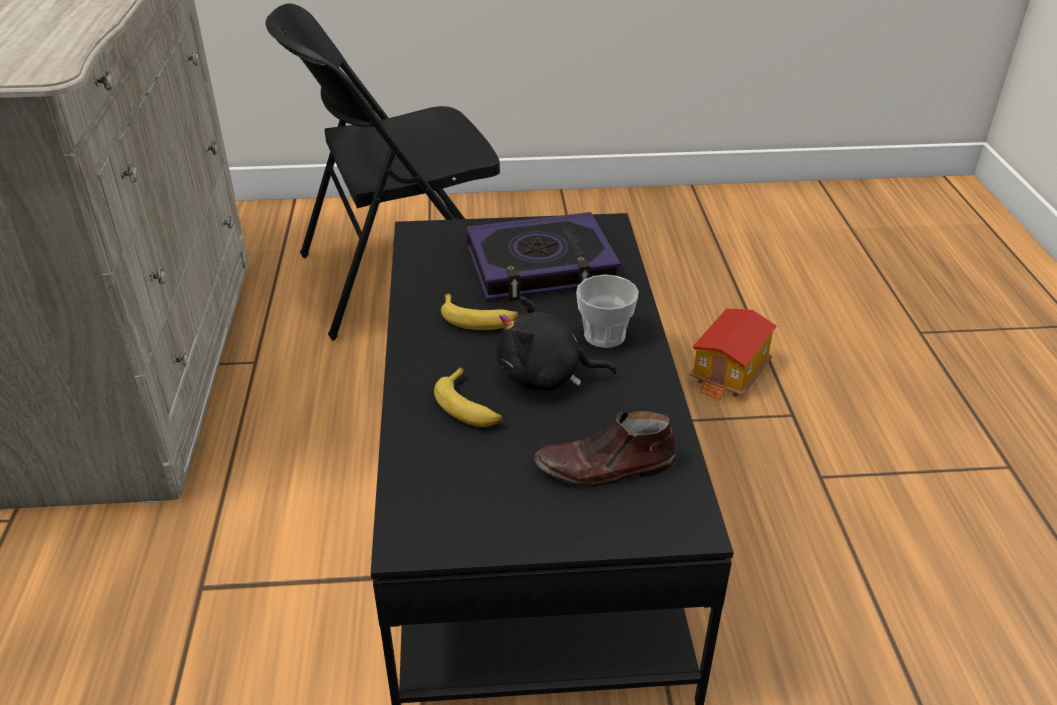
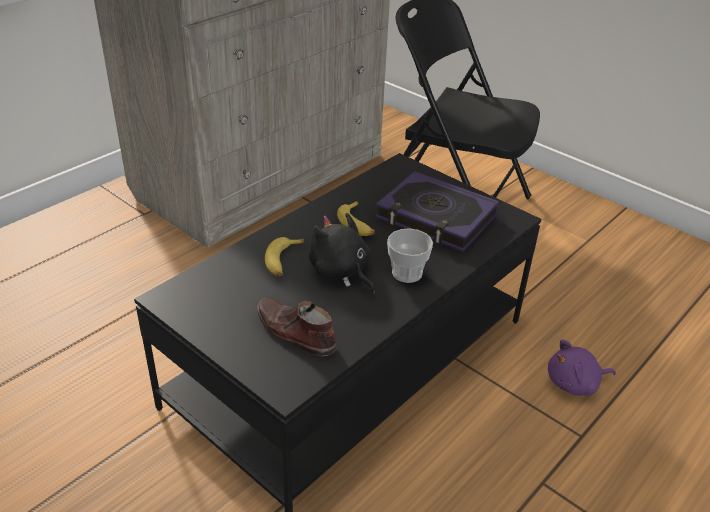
camera: 45 degrees right, 0 degrees up
(730, 374) = (575, 383): toy house -> purple plush toy

